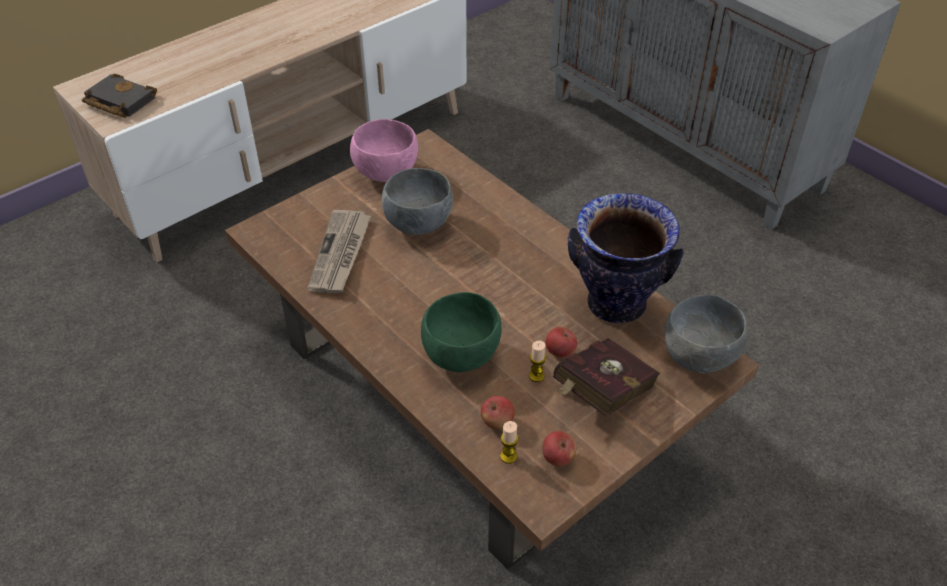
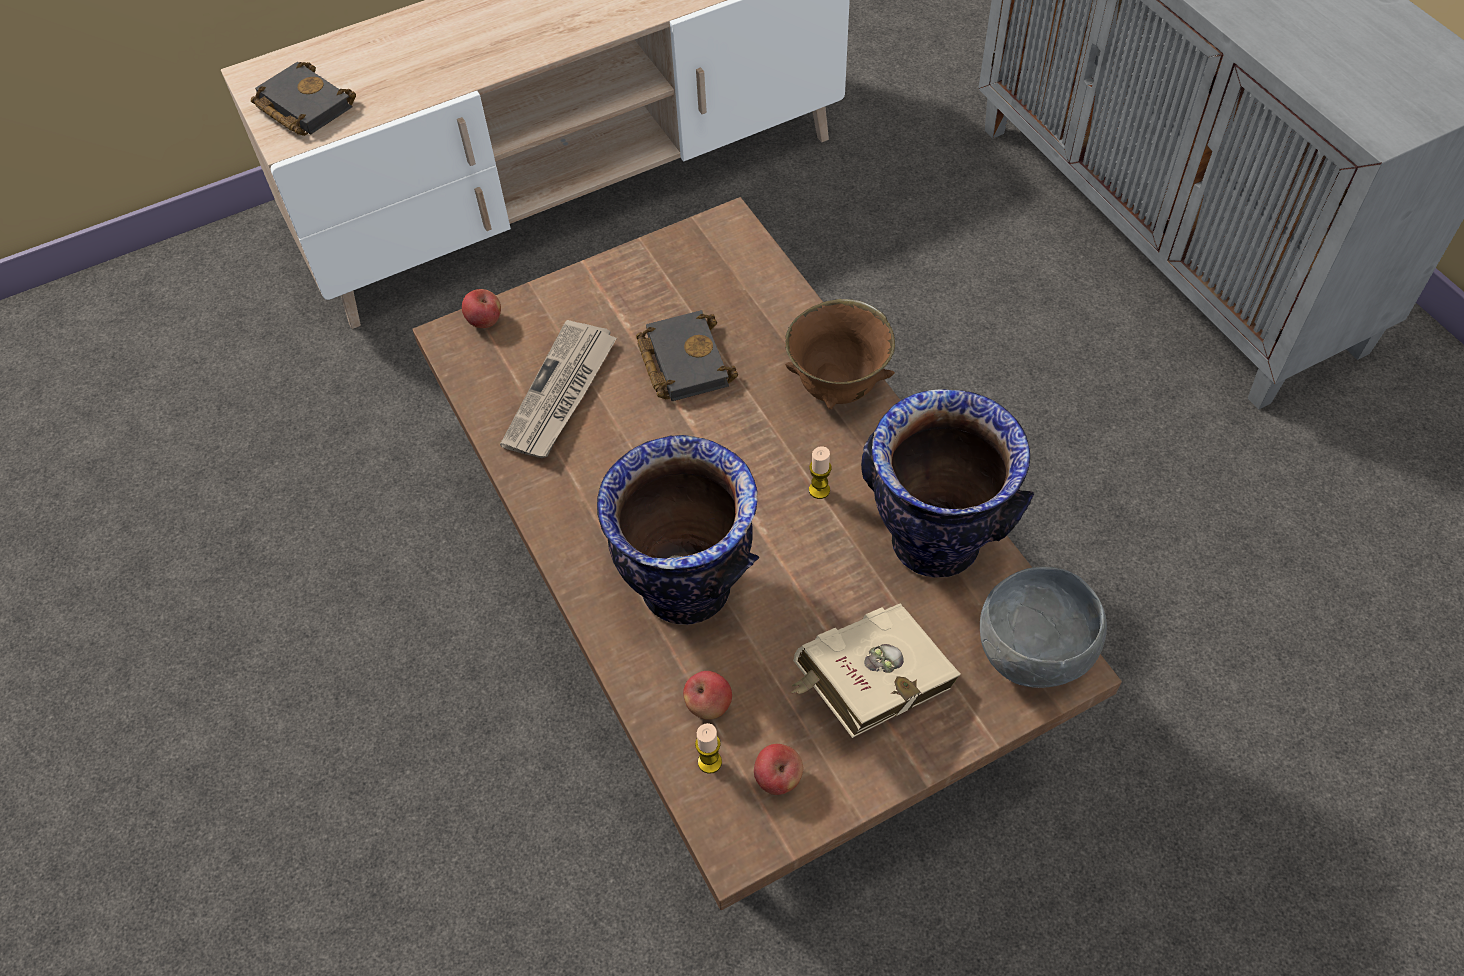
camera: 15 degrees right, 10 degrees up
(385, 173) = (658, 266): pink bowl -> none
(418, 224) = (682, 361): grey bowl -> black book
(460, 356) = (685, 589): green bowl -> vase
(526, 226) = (838, 388): none -> brown bowl
(536, 376) = (784, 640): candle -> candle (819, 490)
(560, 352) = (829, 607): apple -> apple (484, 321)
(600, 394) = (867, 688): red book -> beige book

